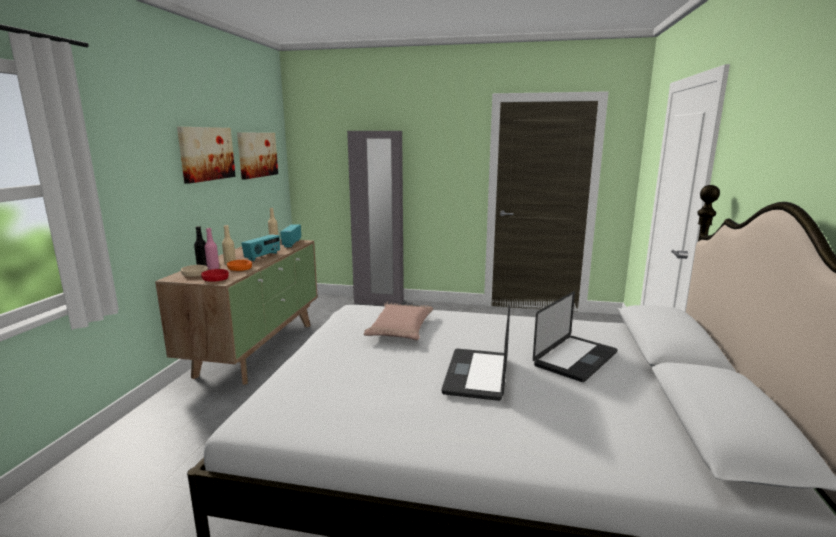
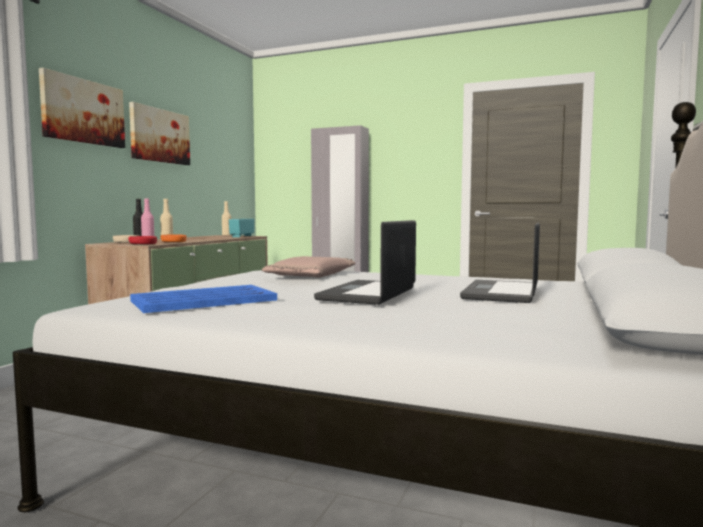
camera: 10 degrees right, 10 degrees down
(257, 154) = (218, 151): picture -> picture (83, 111)
(263, 256) = (204, 239): radio -> none
(345, 401) = (202, 300): none -> blue tray
(575, 359) = (501, 293): laptop -> laptop turned 150 degrees clockwise

